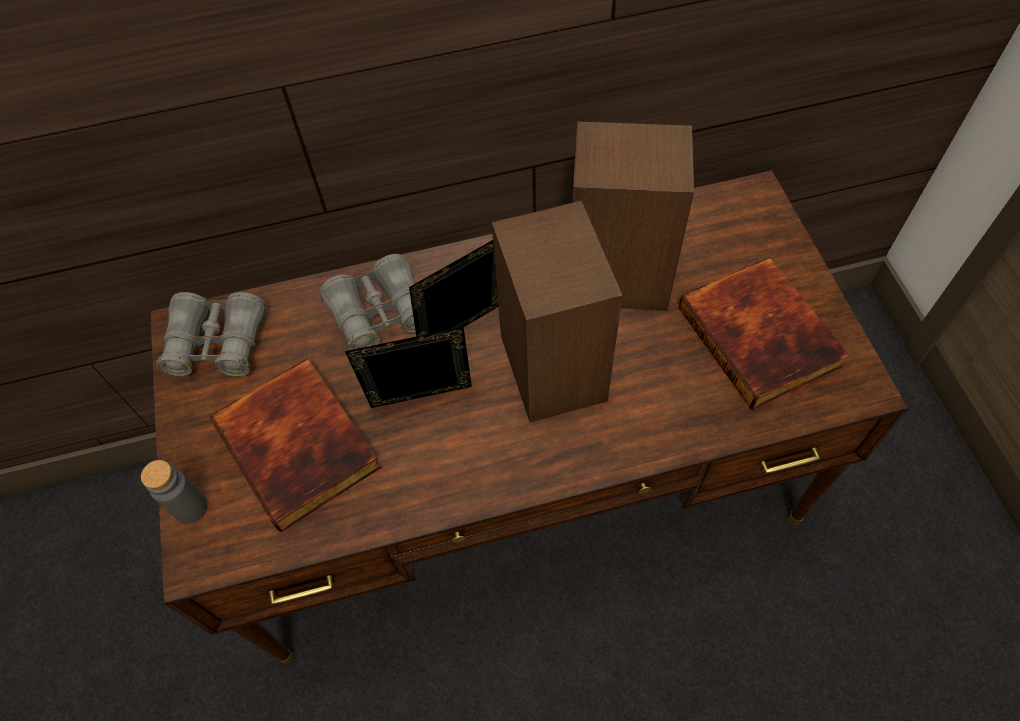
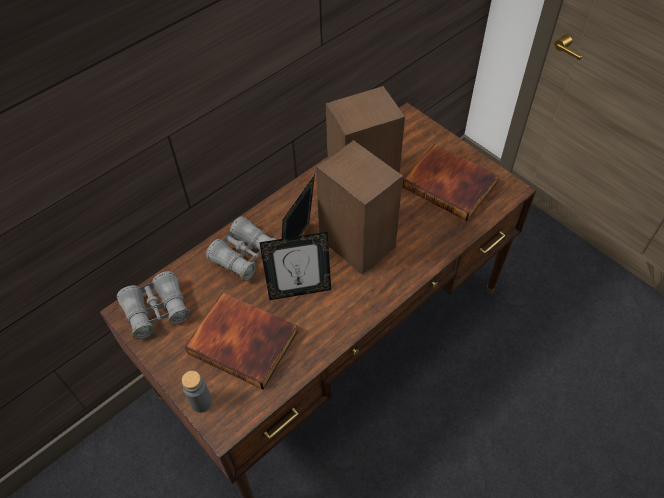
camera: 30 degrees left, 5 degrees down
(423, 404) = (299, 290): picture frame -> picture frame turned 150 degrees counterclockwise

